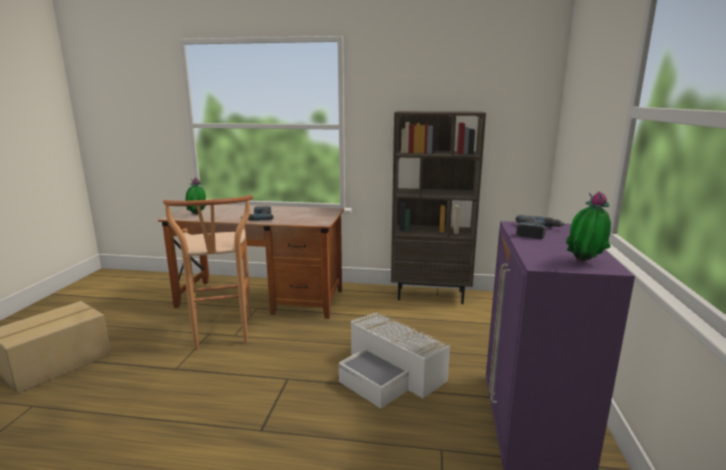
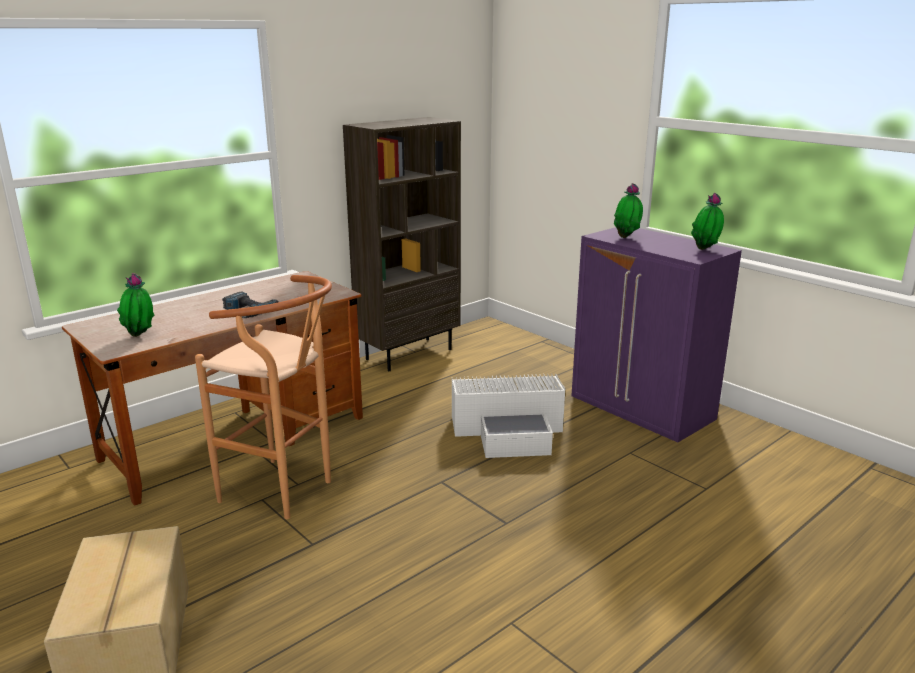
camera: 50 degrees left, 5 degrees up
(537, 232) = (627, 237): power drill -> potted plant

